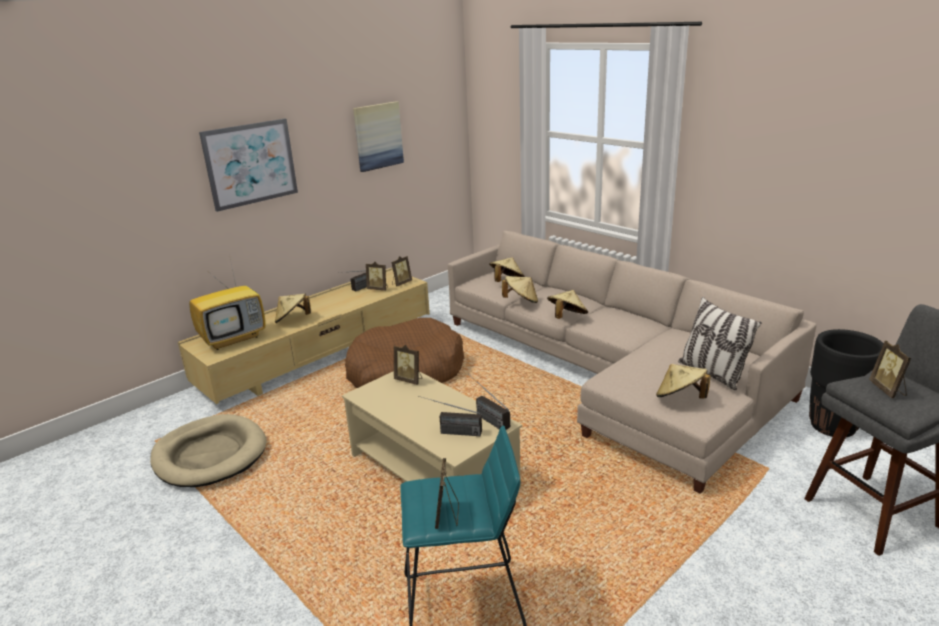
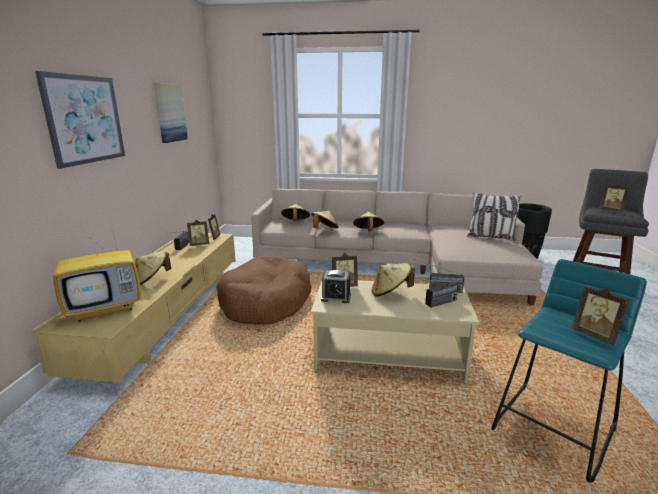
camera: 40 degrees left, 5 degrees down
(210, 455) = (167, 433): beige dog bed -> none
(234, 338) = (106, 308): television -> television turned 45 degrees clockwise
(382, 390) = (336, 297): none -> alarm clock
(680, 398) = (502, 250): beige hat -> beige hat (390, 292)

